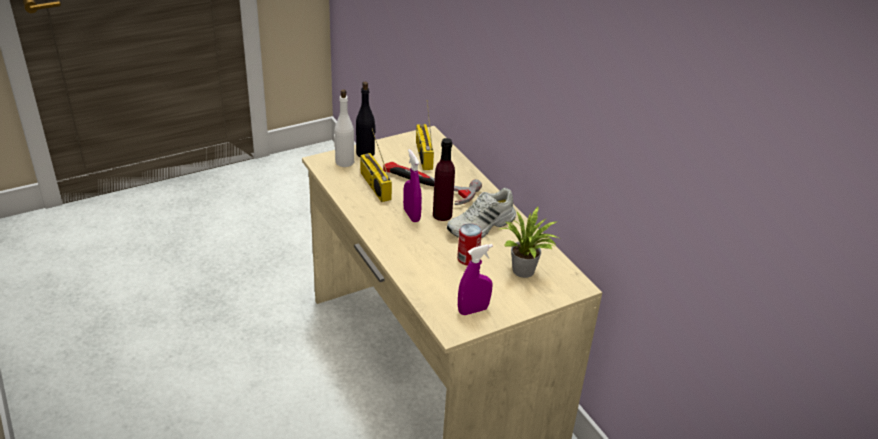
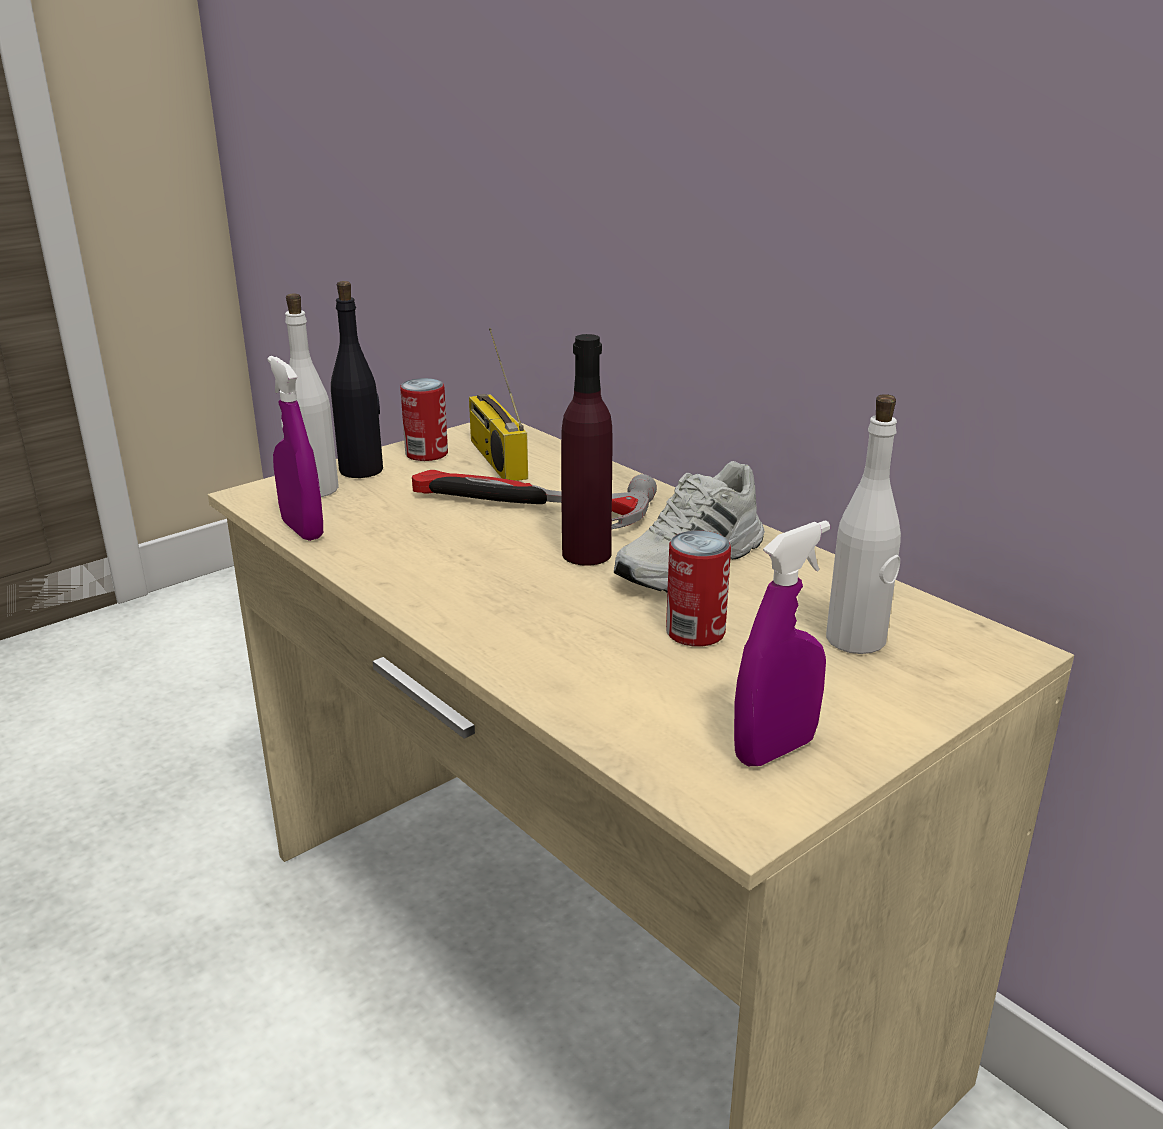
camera: 10 degrees left, 10 degrees down
(374, 185) = (398, 521): radio -> none
(394, 147) = (426, 454): none -> can
(411, 215) = (511, 564): purple spray bottle -> purple spray bottle (302, 530)
(525, 272) = (856, 640): potted plant -> white bottle

